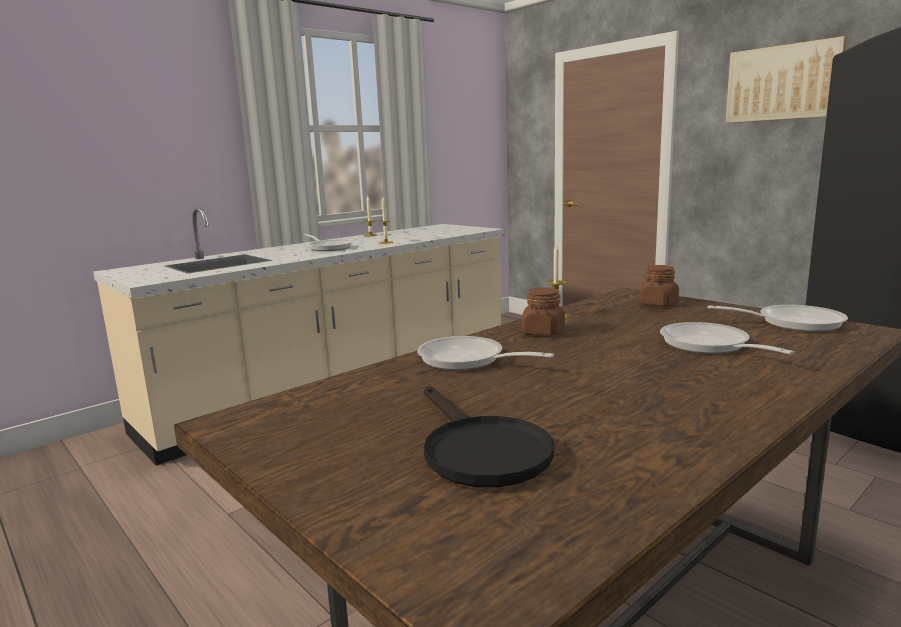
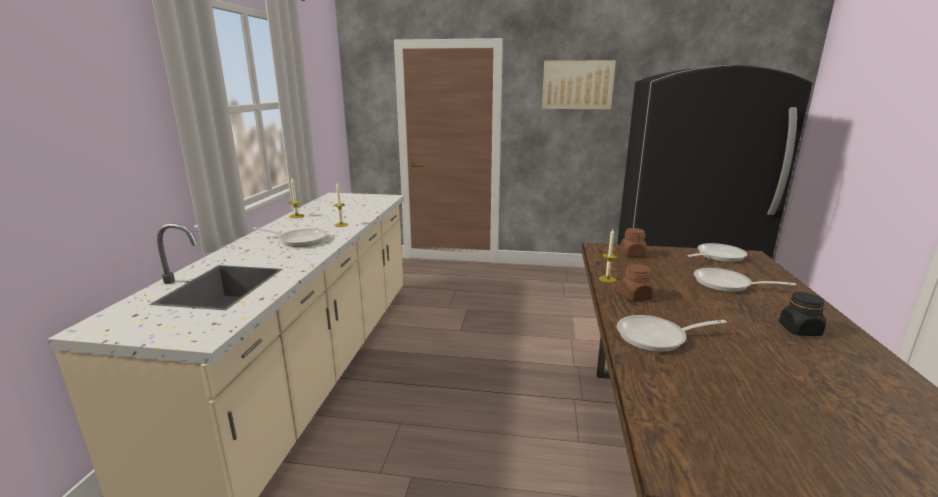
camera: 40 degrees left, 5 degrees up
(479, 450) = (832, 411): black frying pan -> none
(675, 397) = (800, 330): none -> black jar

